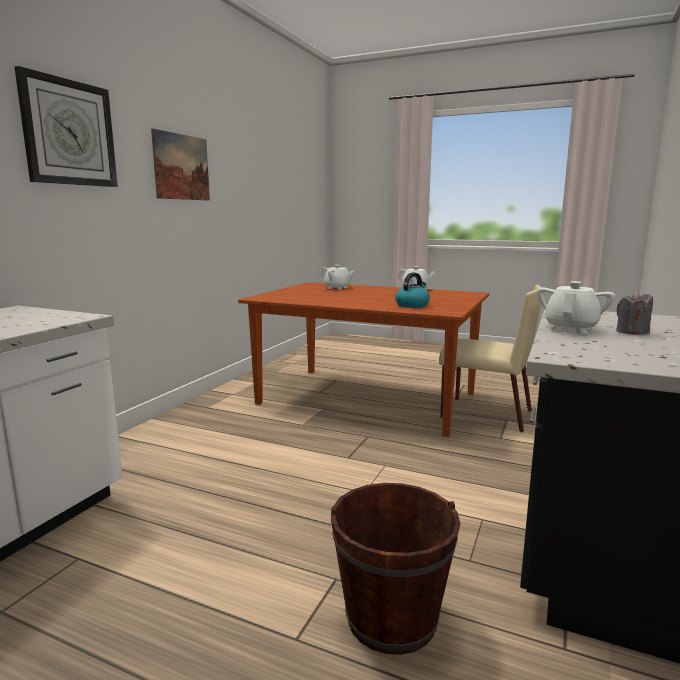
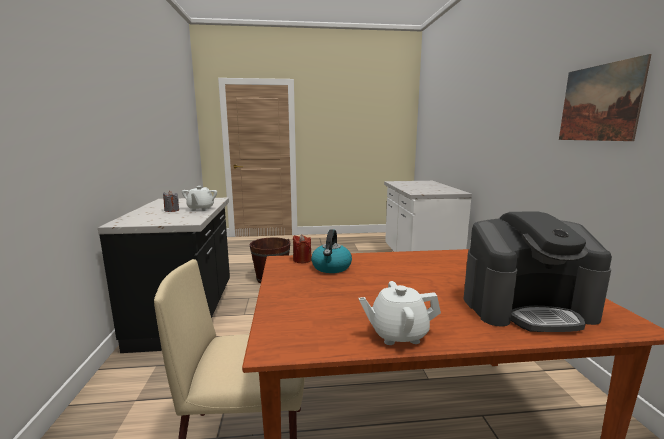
camera: 150 degrees right, 0 degrees up
(69, 133) = (512, 99): wall clock -> none
(337, 288) = (526, 307): white teapot -> coffee machine
(431, 310) = (302, 260): none -> red candle

